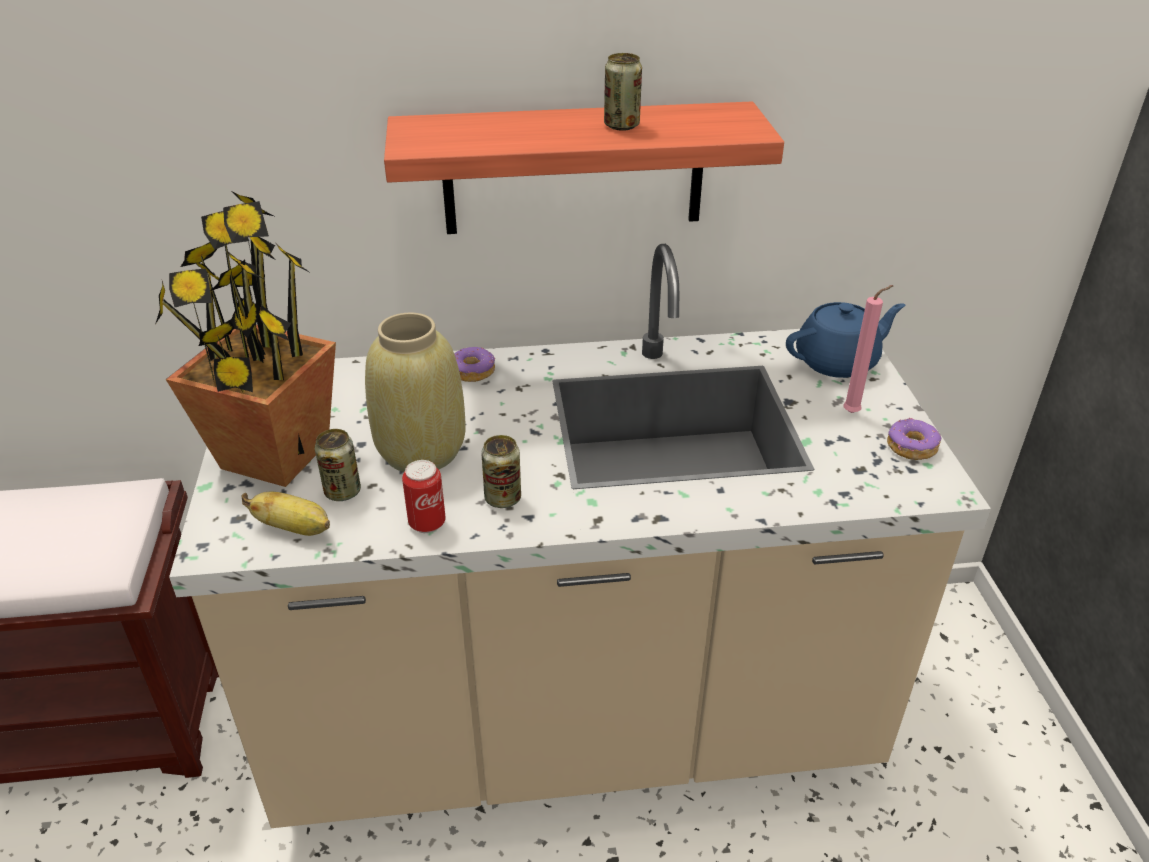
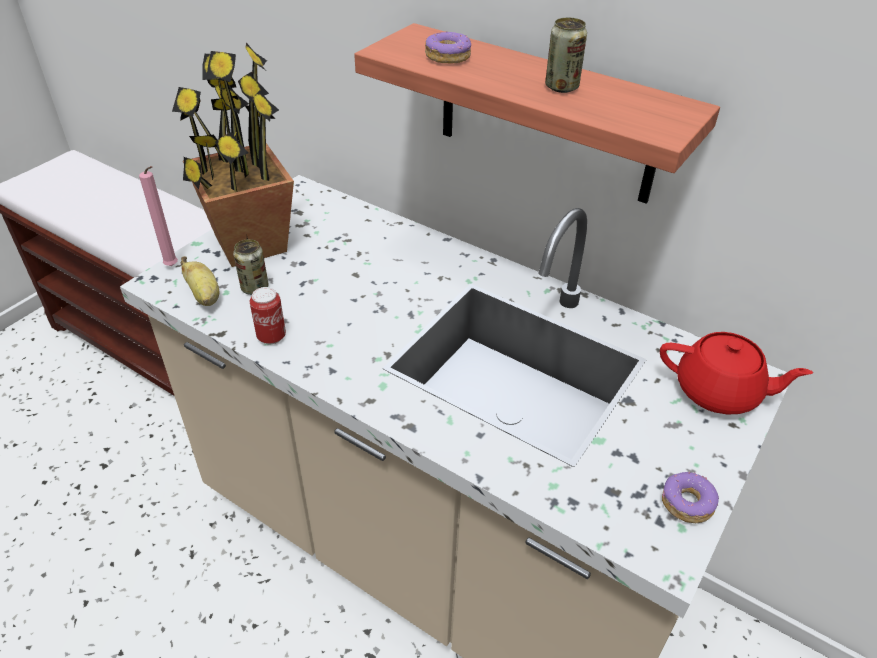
camera: 40 degrees right, 5 degrees up
(420, 451) = (327, 287): beige vase -> none
(472, 371) = (426, 250): donut -> donut (448, 56)
(503, 498) = (333, 348): can -> none
(838, 362) = (719, 392): blue teapot -> red teapot
(854, 412) = (673, 442): pink candle -> pink candle (173, 267)

